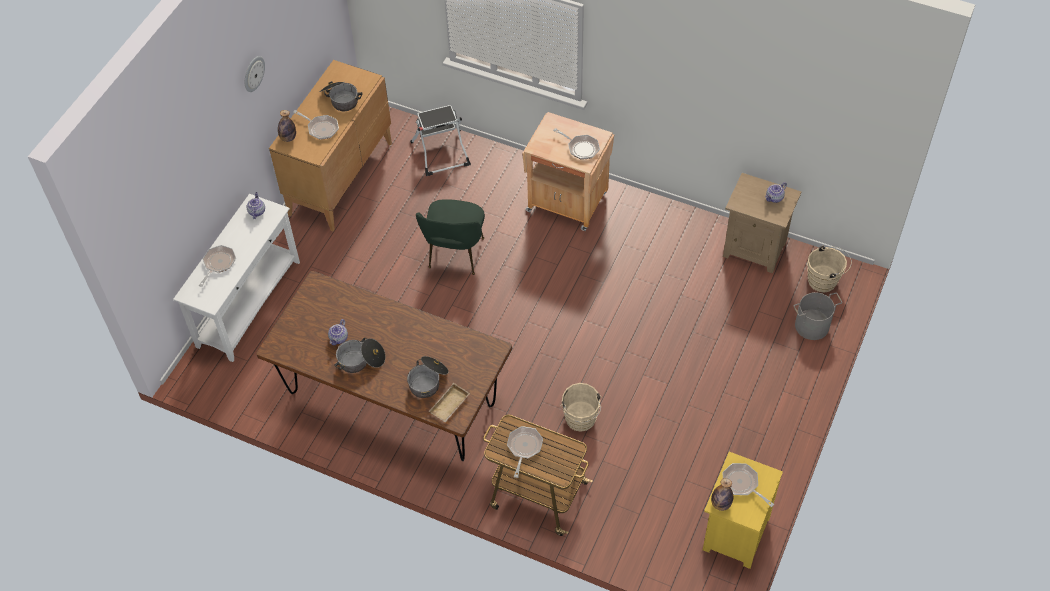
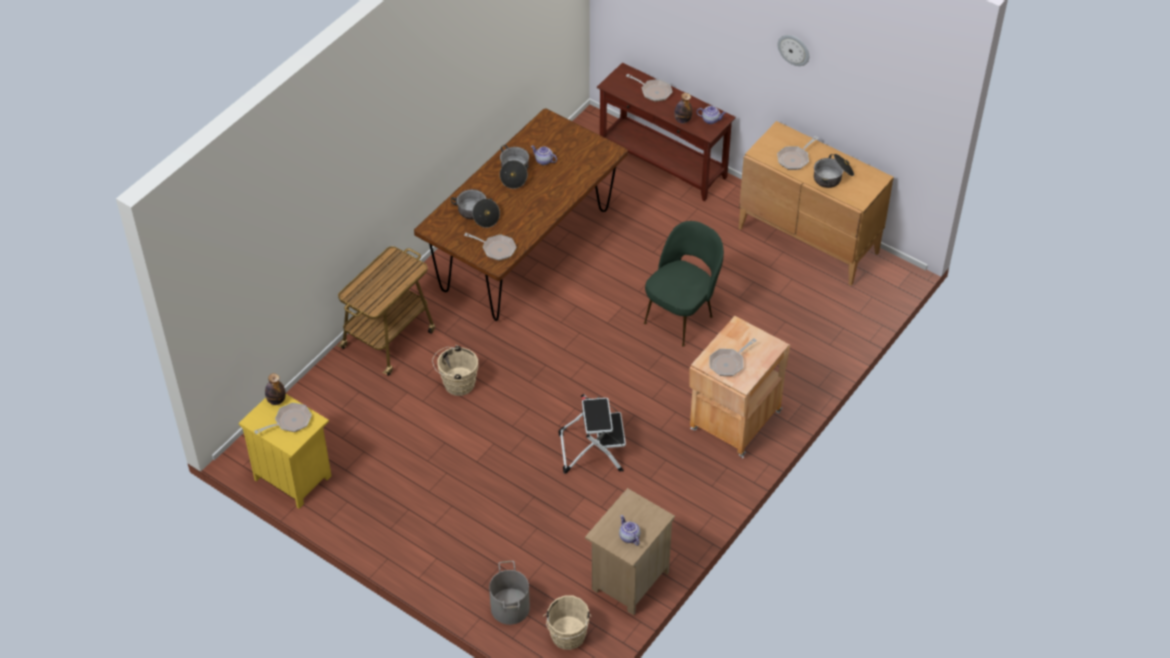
camera: 100 degrees right, 5 degrees down
(248, 303) = (663, 162): white console table -> brown console table
(288, 138) = (786, 135): bottle -> bottle (682, 120)
(441, 151) = (832, 325): step ladder -> step ladder (592, 449)
(450, 406) = (445, 225): beige tray -> none
(455, 257) = (682, 317): green chair -> green chair turned 105 degrees clockwise
(524, 448) = (388, 274): frying pan -> frying pan (496, 249)

